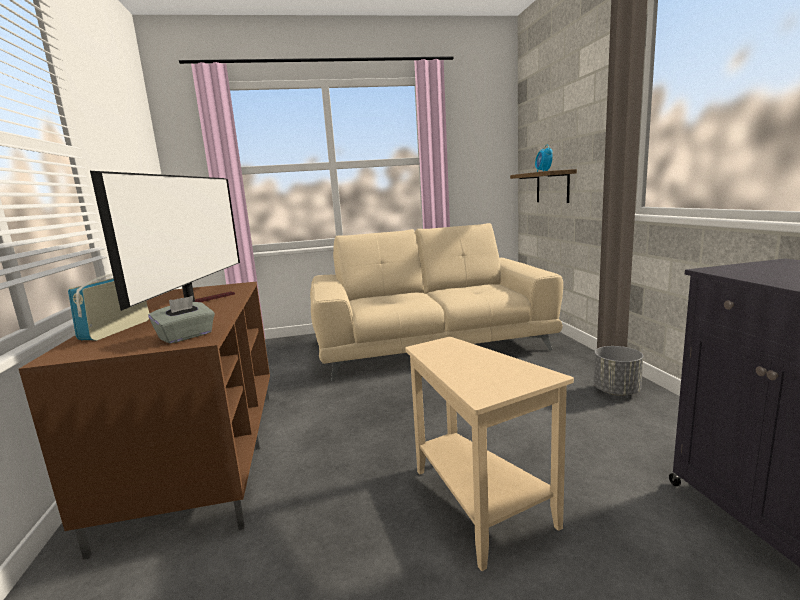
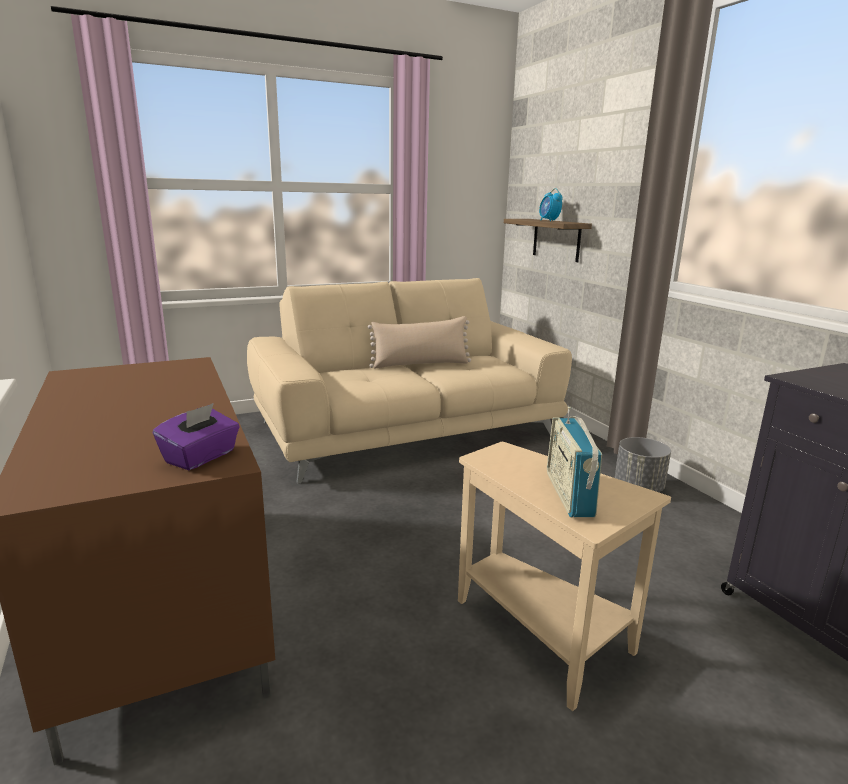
camera: 15 degrees left, 5 degrees up
(116, 330) = (73, 445): radio -> radio (569, 494)
(186, 336) = (201, 457): grey tissue box -> purple tissue box
(203, 303) = (166, 396): television -> none
(437, 291) = (420, 364): none -> beige pillow

